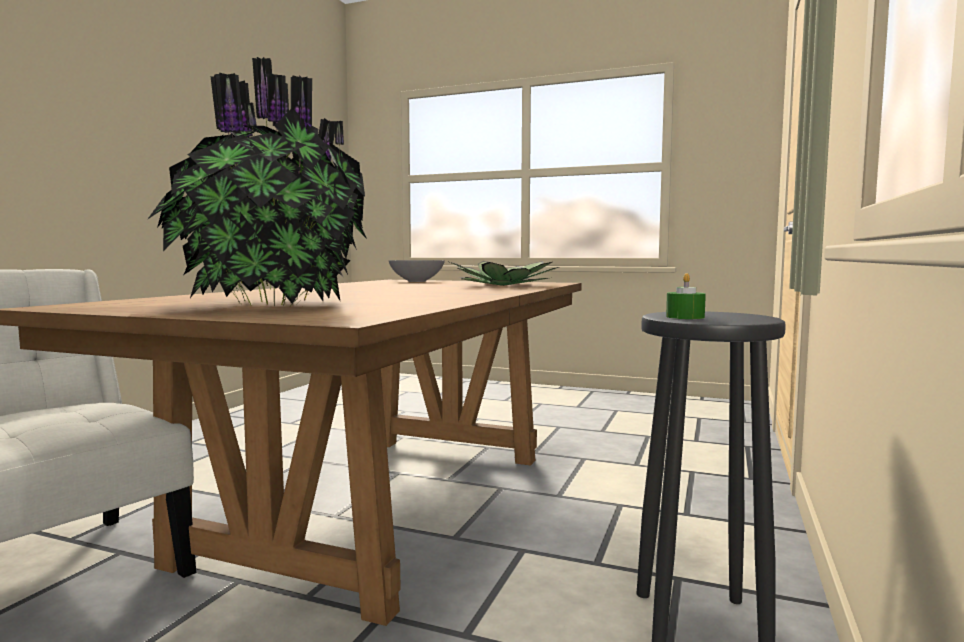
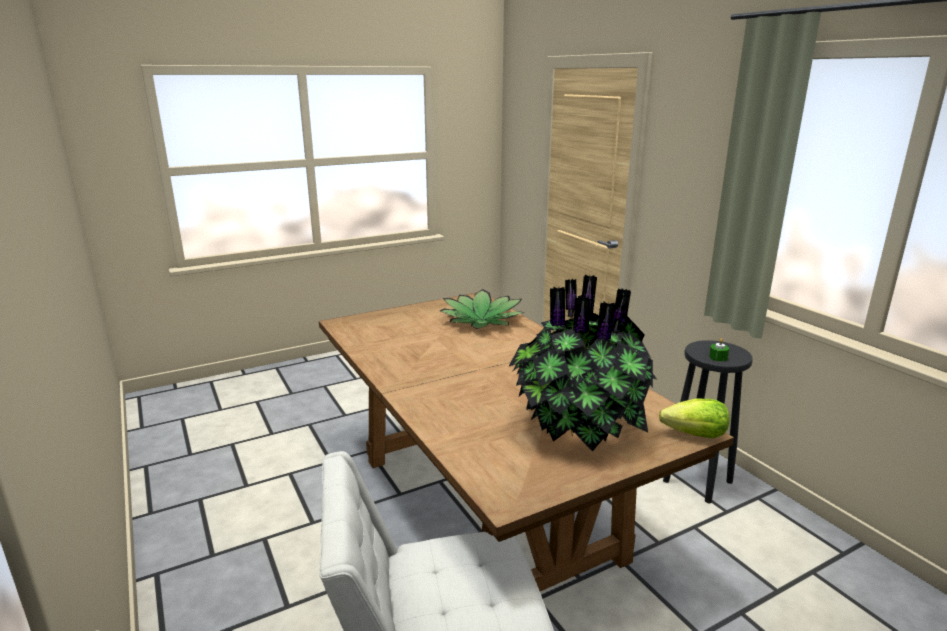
camera: 50 degrees left, 15 degrees up
(327, 320) = (695, 435): none -> lettuce
(417, 281) = (381, 324): grey bowl -> none

